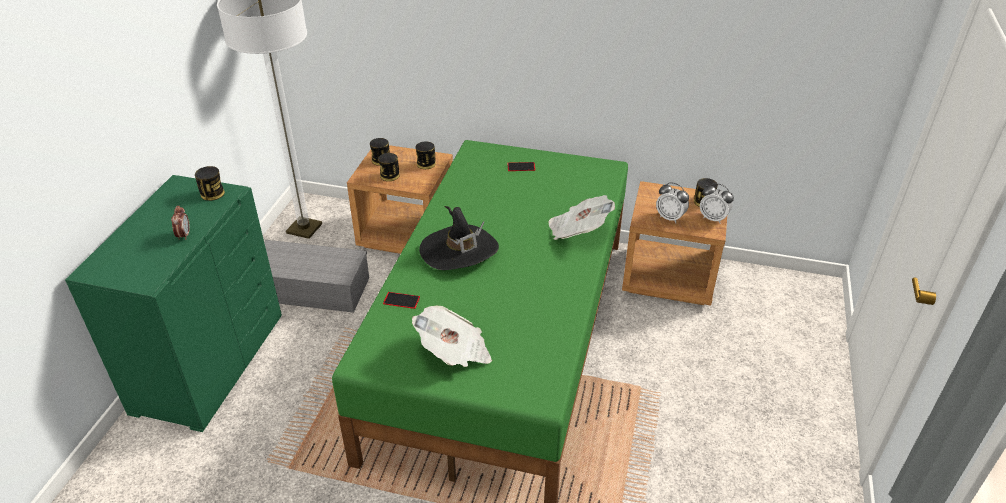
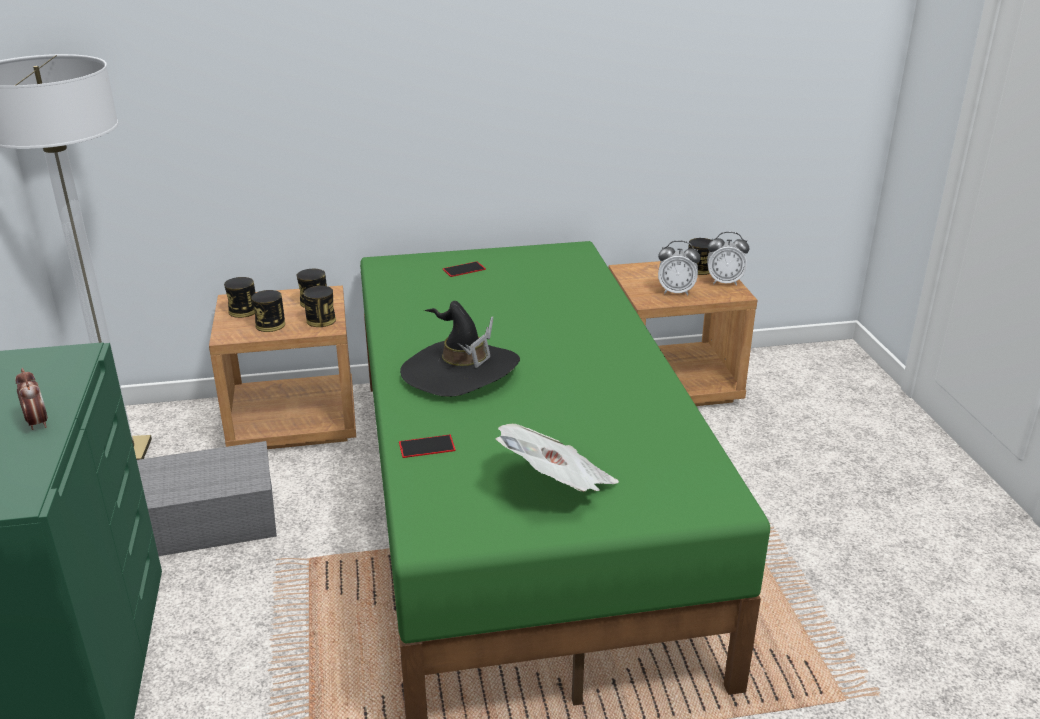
camera: 25 degrees left, 10 degrees down
(212, 193) = (47, 362): can -> can (321, 320)
(578, 231) = (597, 317): newspaper -> none

